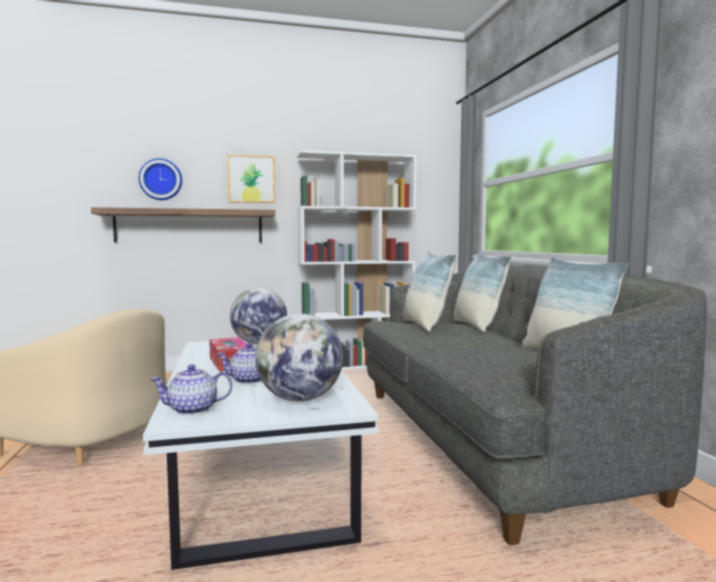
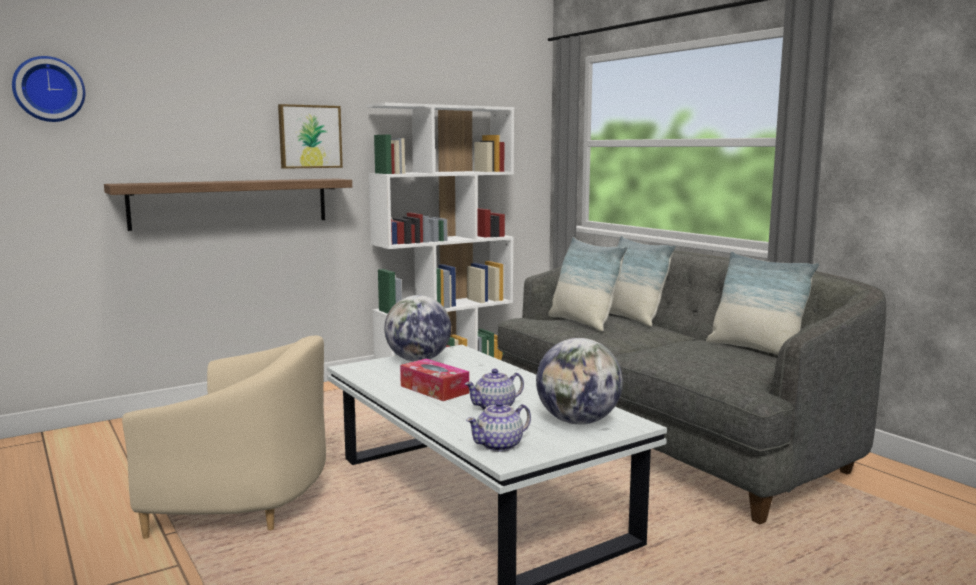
camera: 20 degrees left, 5 degrees up
(161, 179) = (190, 139): wall clock -> wall clock (49, 89)

